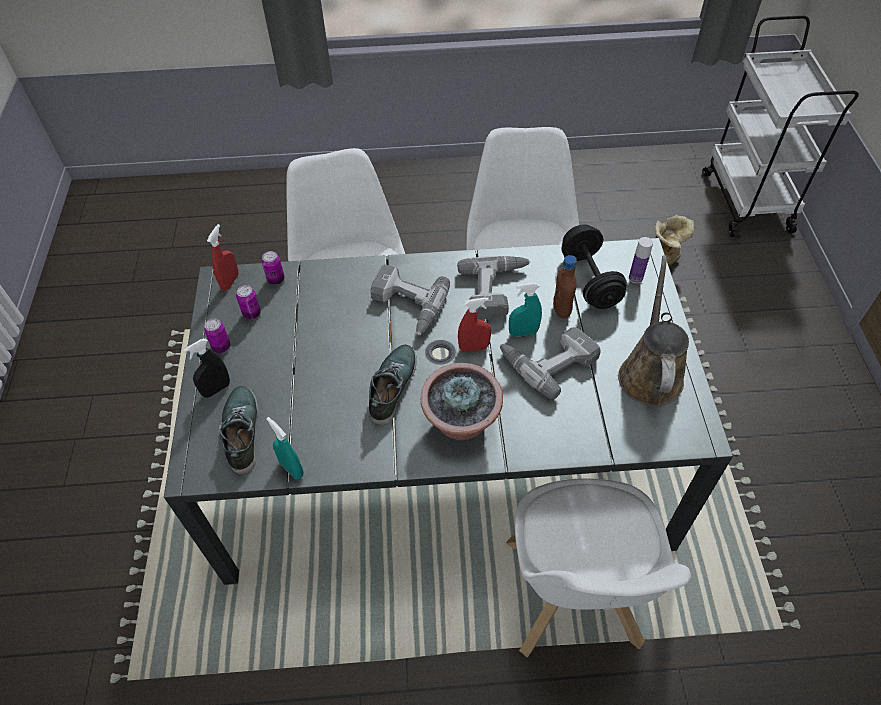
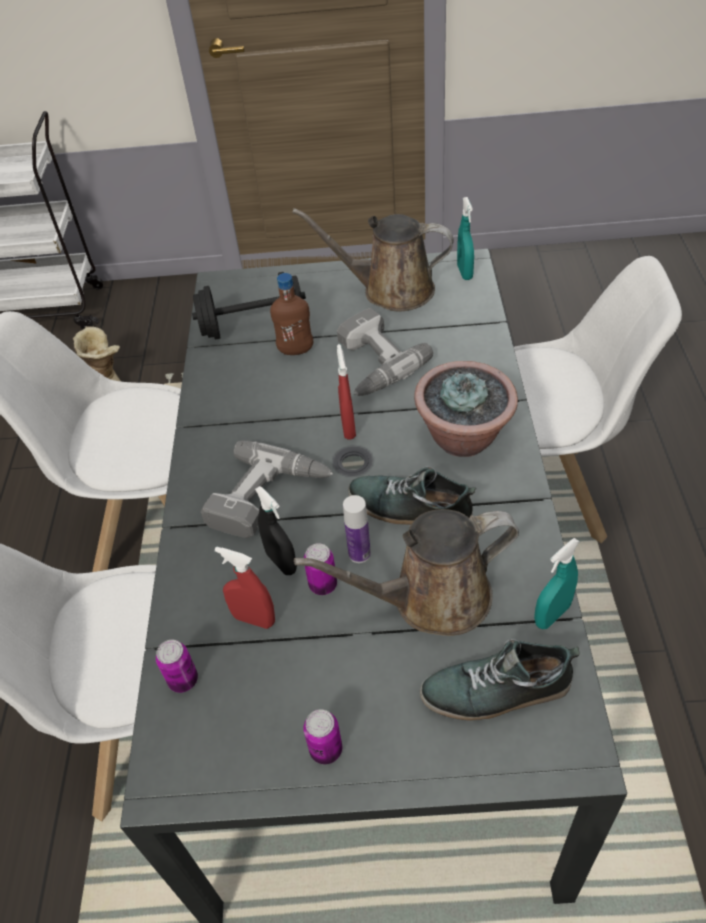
camera: 85 degrees left, 5 degrees down
(216, 389) = (416, 743): black spray bottle -> black spray bottle (281, 562)
(230, 281) = (173, 759): red spray bottle -> red spray bottle (254, 619)
(252, 314) = (256, 709): can -> can (323, 585)
(314, 398) = (431, 598): none -> brown watering can
(497, 291) = (256, 406): power drill -> none
(523, 332) = (328, 383): turquoise spray bottle -> turquoise spray bottle (464, 272)
(635, 278) = (256, 292): bottle -> bottle (359, 554)

